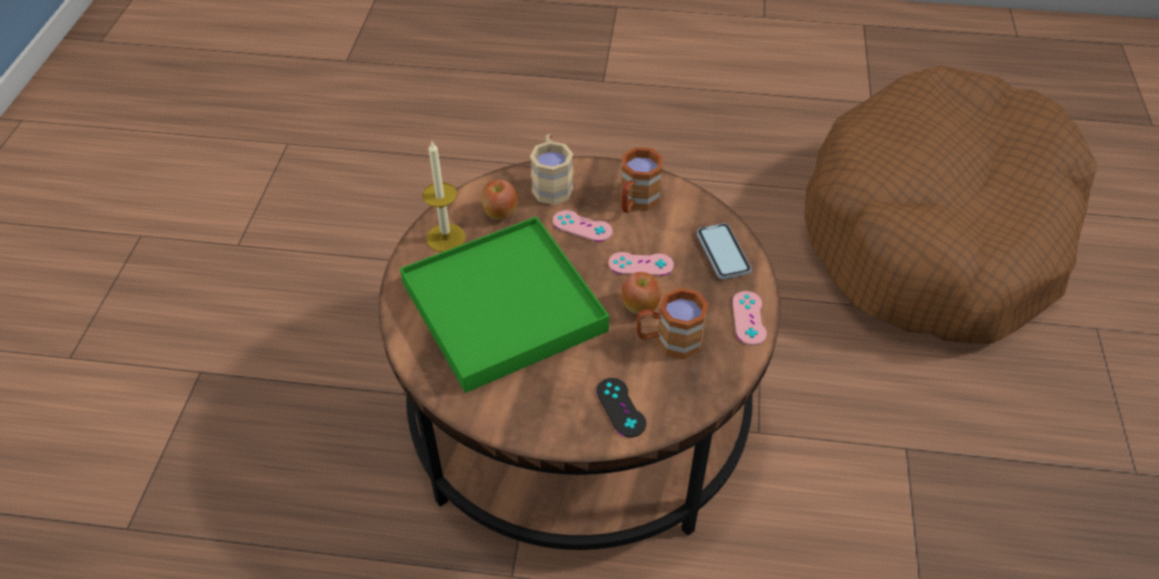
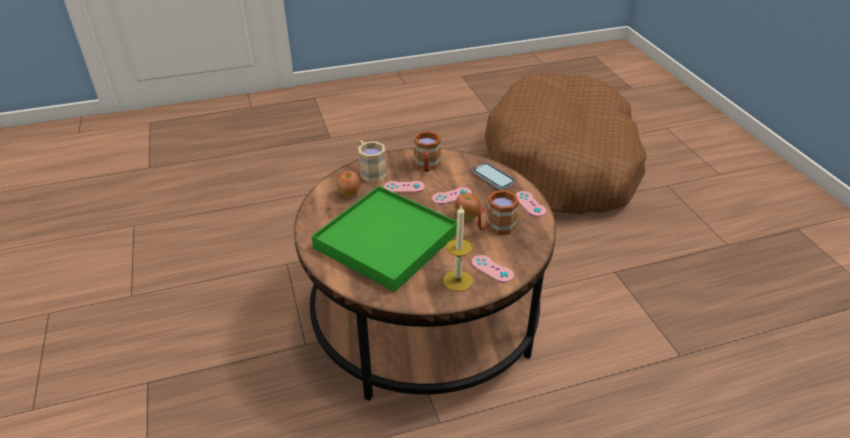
camera: 25 degrees left, 10 degrees down
(446, 238) = (323, 216): candle -> candle (457, 281)
(620, 407) = (492, 269): black game controller -> pink game controller

